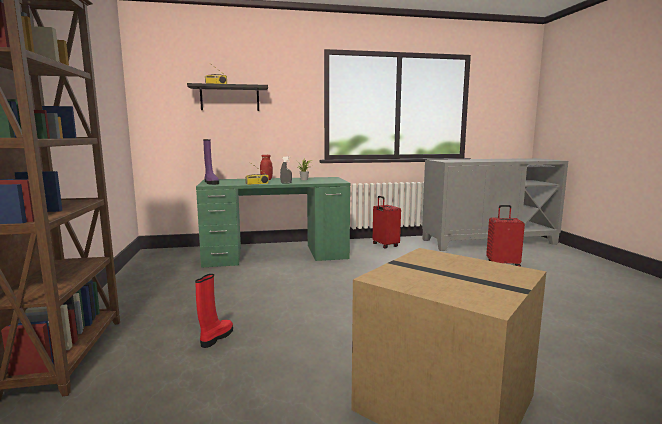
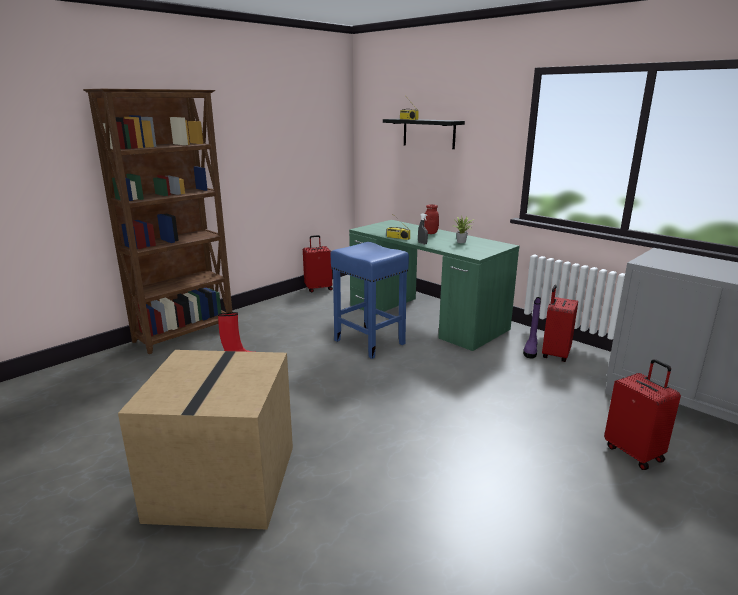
camera: 55 degrees right, 10 degrees up
(136, 268) = (318, 288): none -> red suitcase
(211, 183) = (373, 227): purple boot -> purple boot (530, 350)
(280, 279) = (368, 342): none -> blue stool

